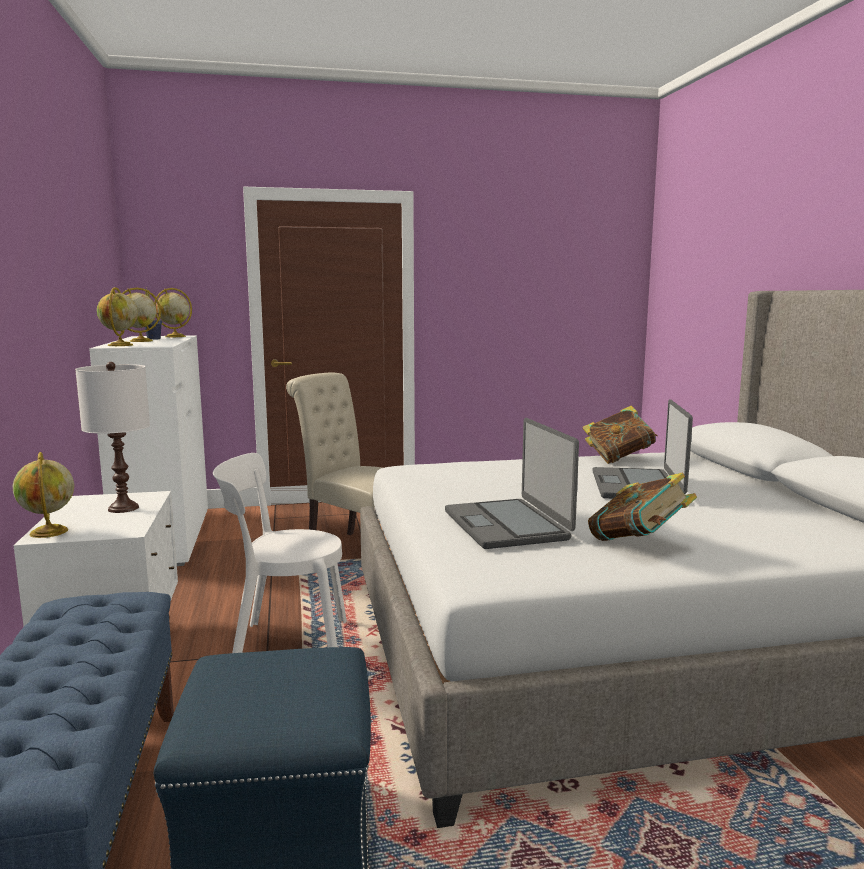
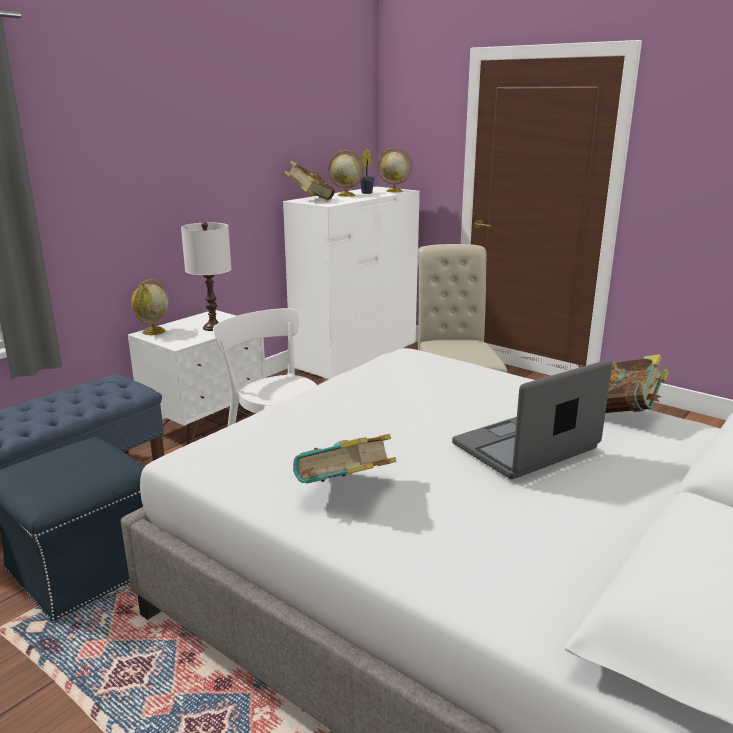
camera: 50 degrees right, 10 degrees up
(120, 345) = (310, 200): globe -> book
(507, 525) = (315, 430): laptop -> none

